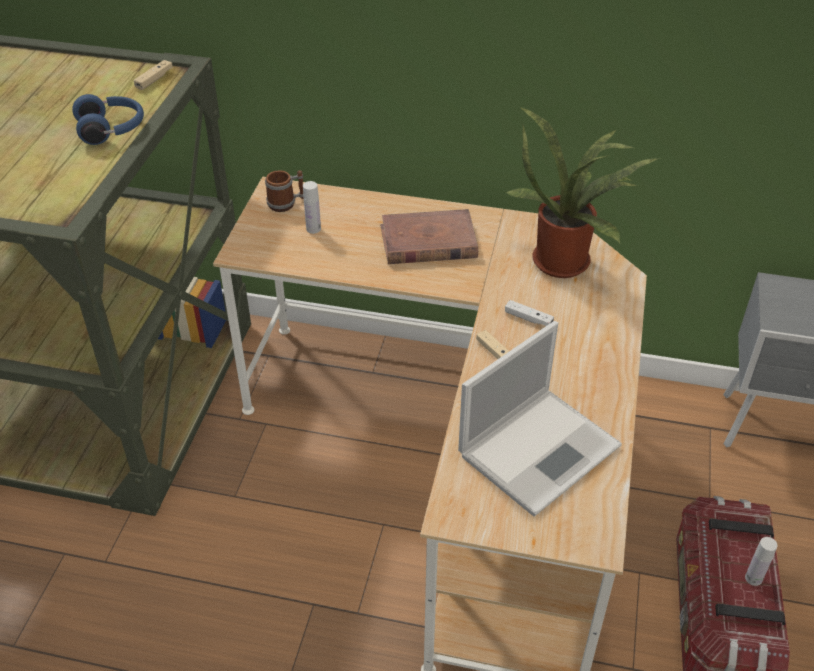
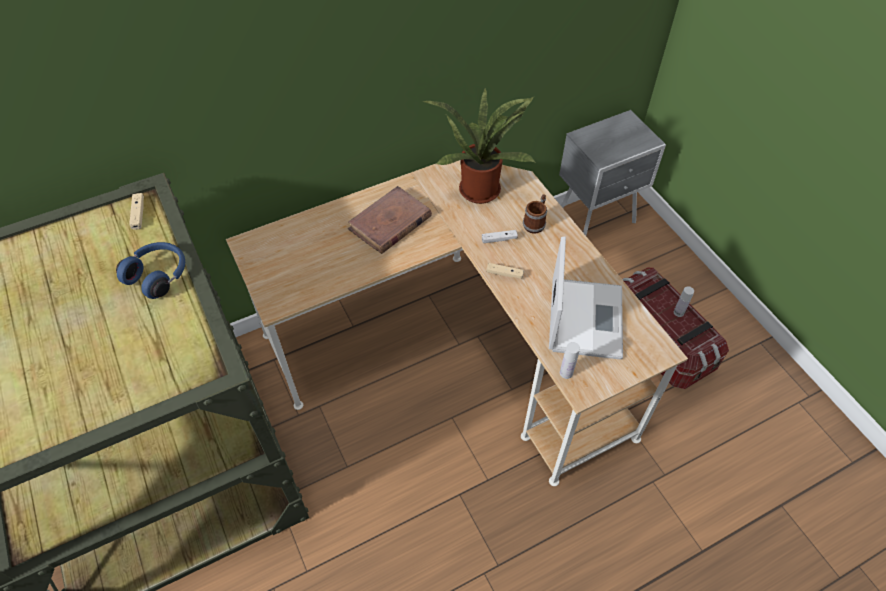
camera: 40 degrees left, 10 degrees up
(286, 203) = (266, 249): mug -> mug (535, 223)
(313, 229) = (306, 258): white bottle -> white bottle (566, 373)

